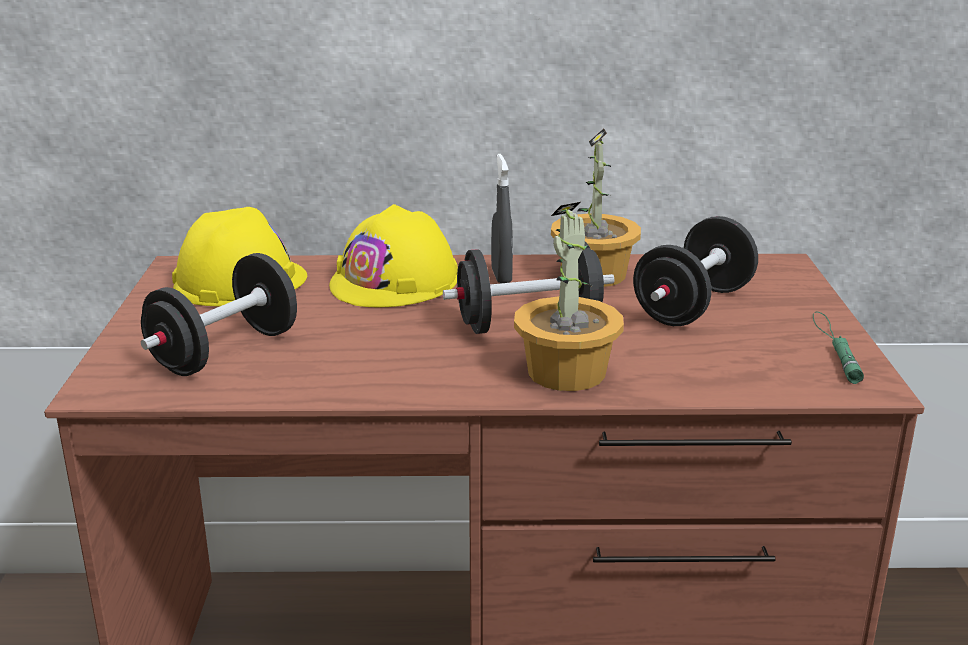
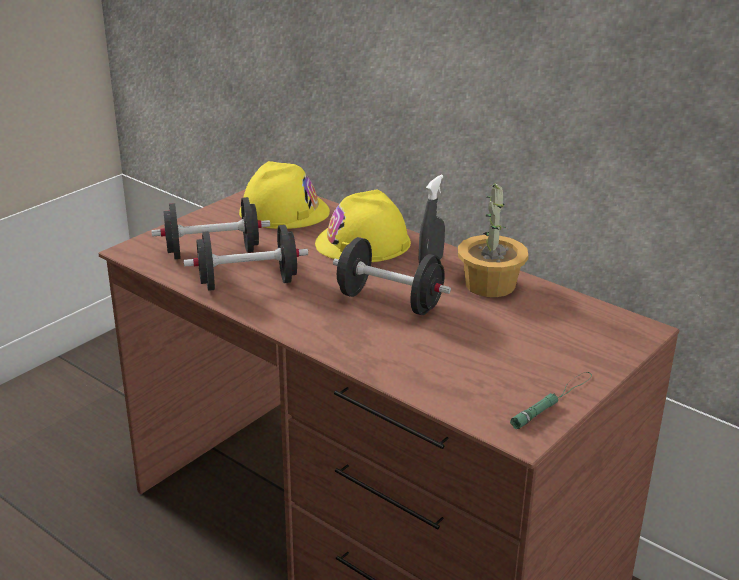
camera: 40 degrees right, 5 degrees up
(567, 373) = (356, 341): potted plant -> none
(693, 306) = (513, 333): black dumbbell -> black dumbbell (248, 283)

